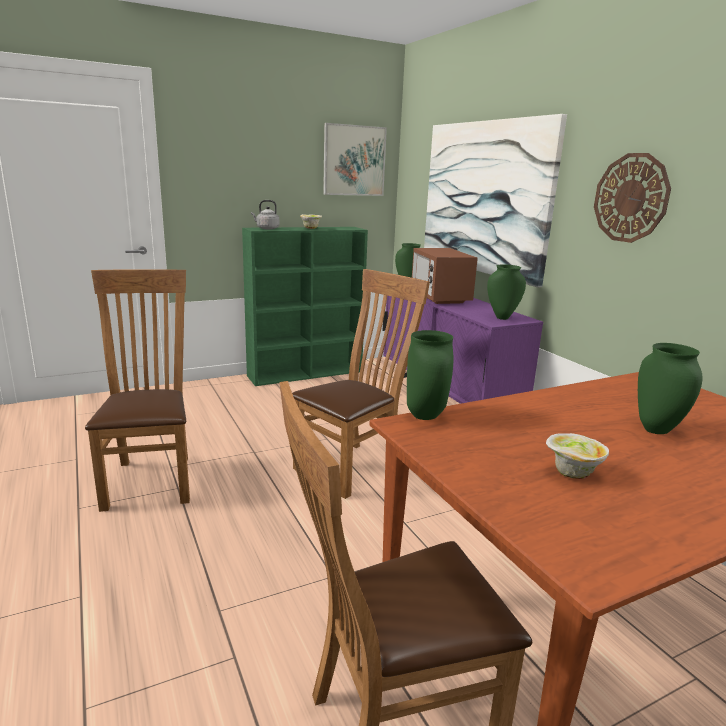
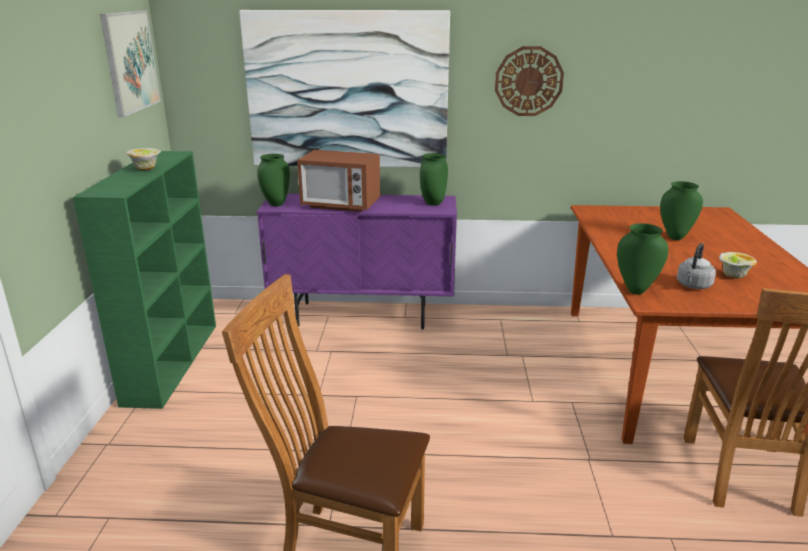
camera: 60 degrees left, 5 degrees up
(266, 228) = (111, 187): grey kettle -> grey kettle (693, 286)
(353, 466) = (424, 397): brown chair -> none

